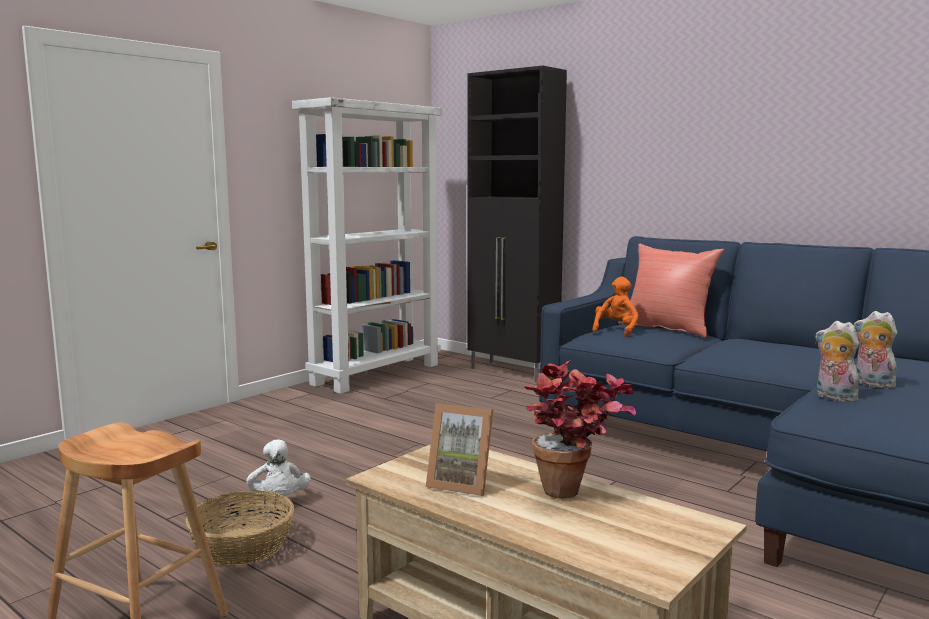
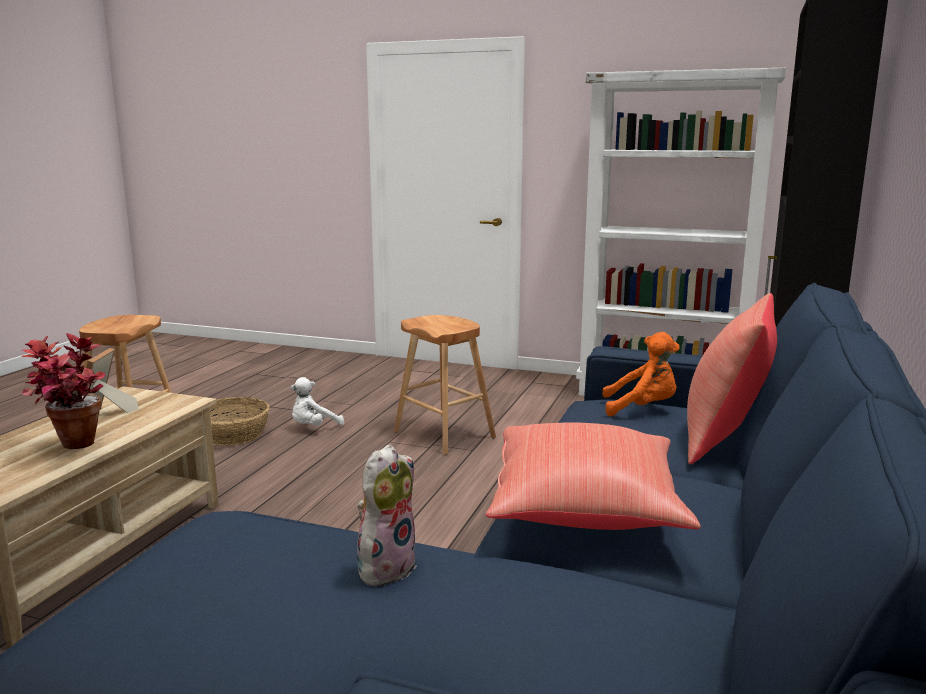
camera: 70 degrees right, 5 degrees up
(372, 448) = (443, 434): none -> brown stool
(776, 356) = (586, 511): none -> red pillow
(833, 397) = (304, 536): plush toy -> none

